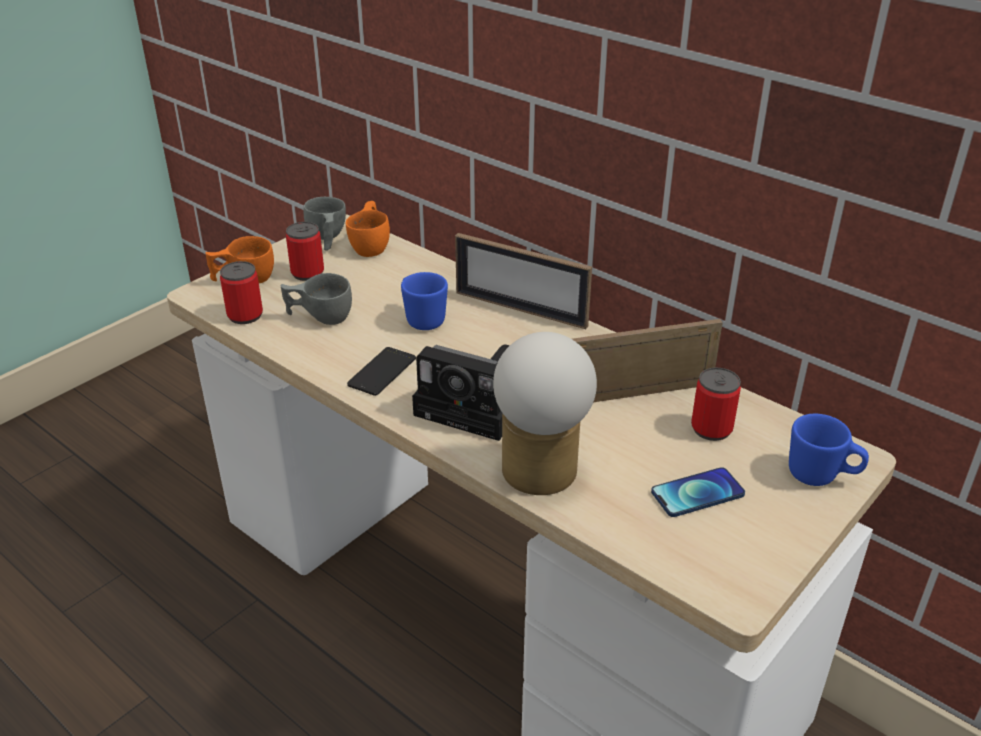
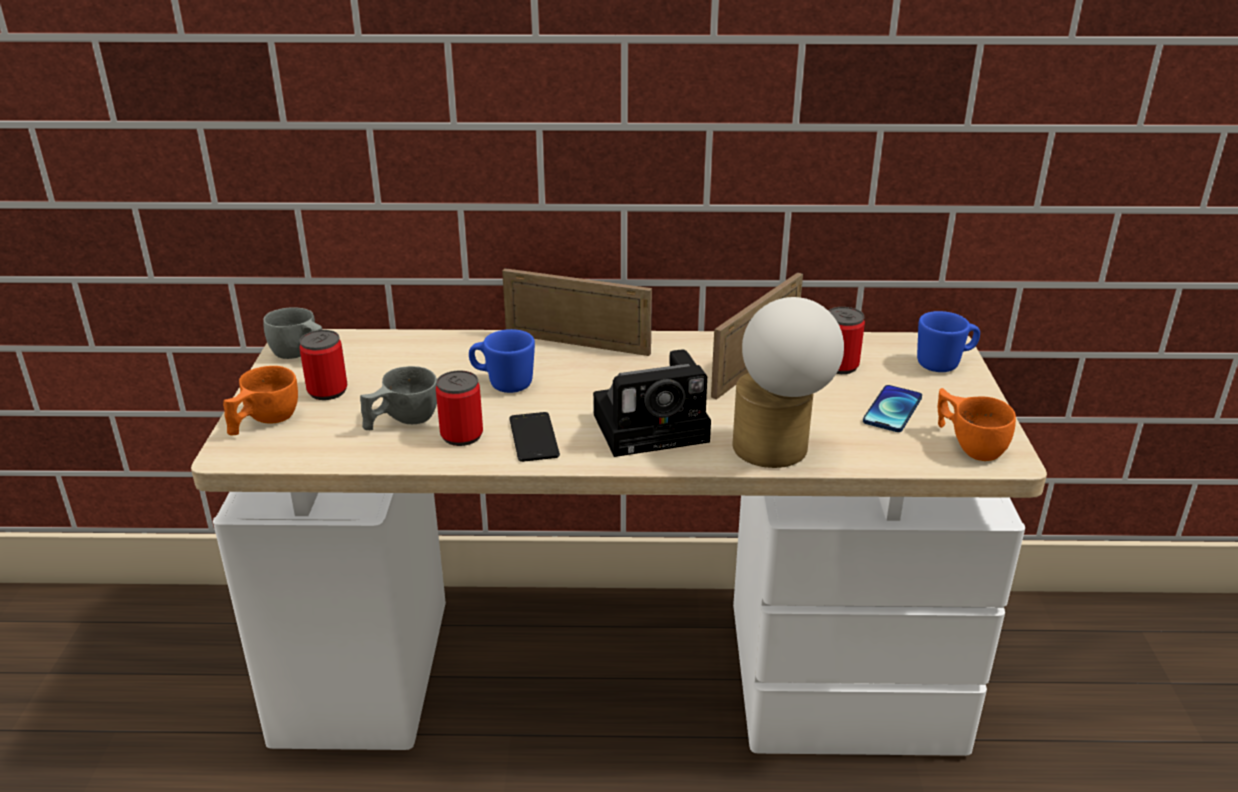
camera: 40 degrees left, 5 degrees down
(245, 315) = (319, 451): can -> can (462, 435)
(372, 245) = (357, 345): orange cup -> orange cup (968, 444)
(520, 309) = (577, 343): picture frame -> picture frame turned 150 degrees counterclockwise

